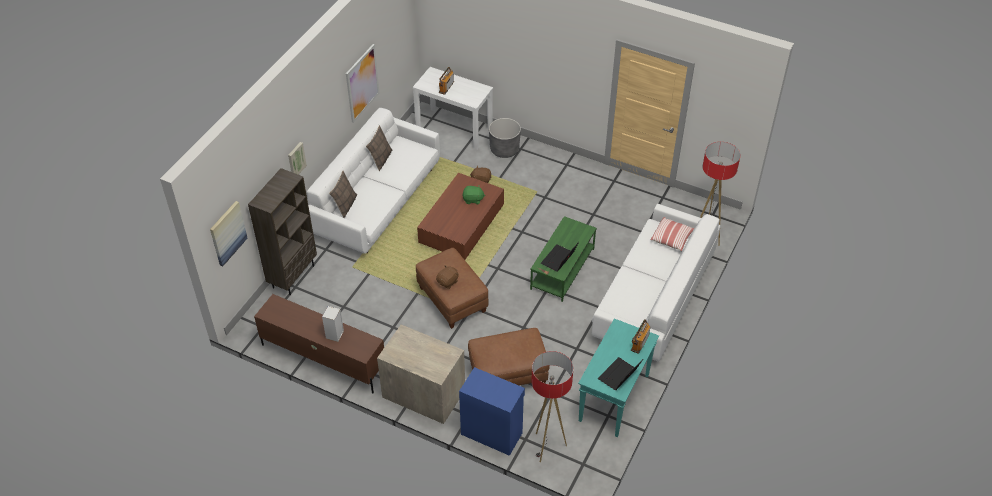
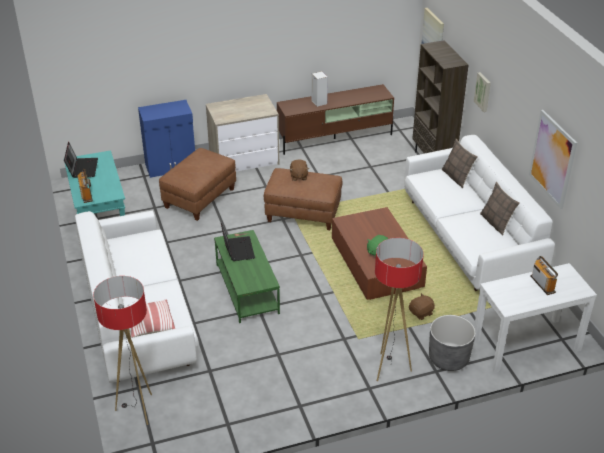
camera: 135 degrees right, 10 degrees down
(547, 447) = (123, 180): floor lamp -> floor lamp (389, 368)

